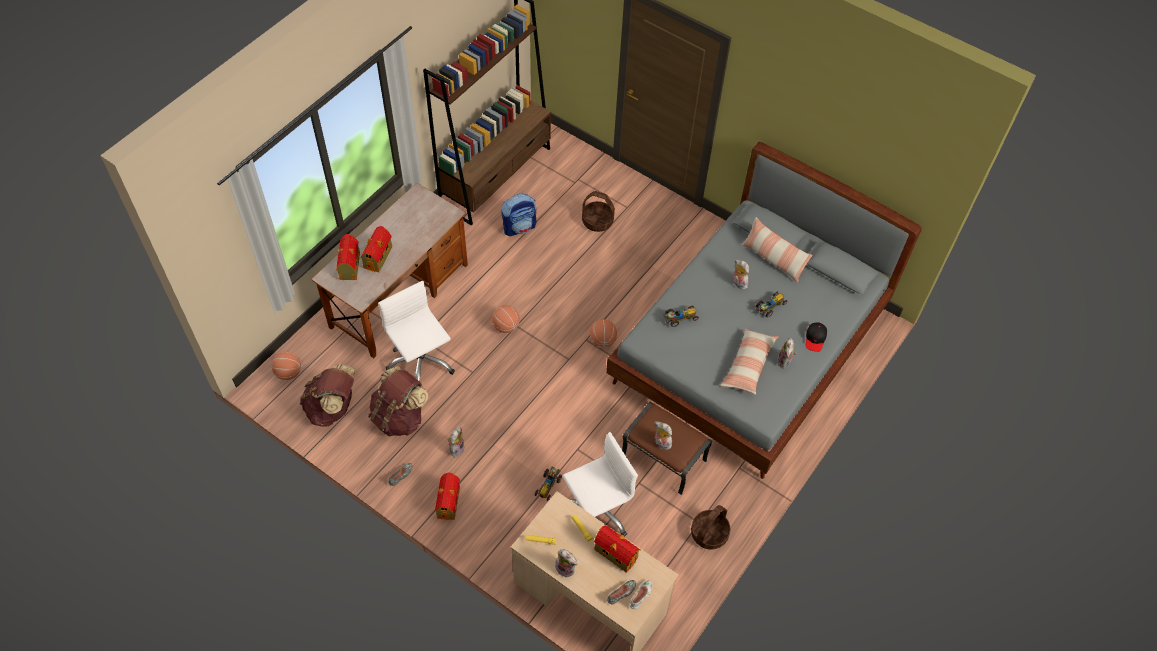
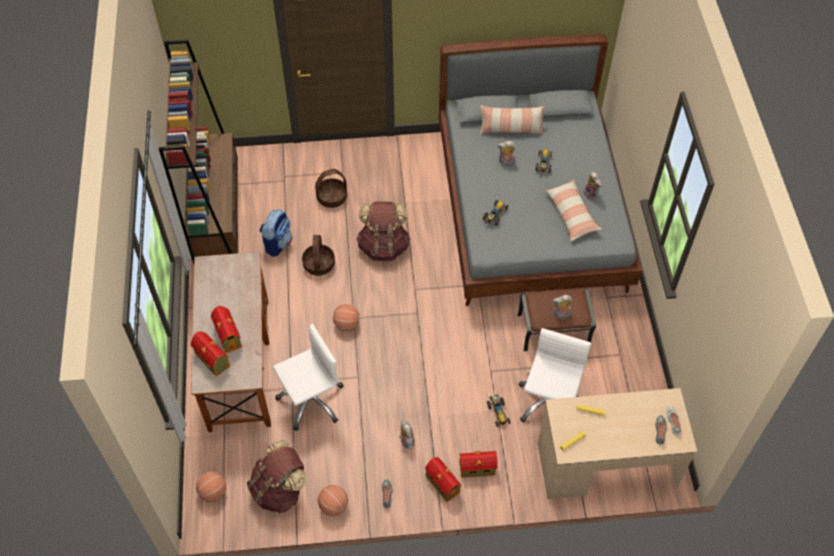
camera: 40 degrees left, 0 degrees up
(399, 417) = (339, 453): brown backpack -> brown backpack (383, 246)
(421, 362) = (311, 400): white office chair -> white office chair turned 135 degrees clockwise
(566, 568) = (608, 446): plush toy -> none
(602, 340) = (427, 281): basketball -> basketball (333, 505)
(615, 553) = (628, 408): toy house -> toy house (476, 468)
(709, 534) = (634, 356): basket -> basket (319, 264)
(815, 339) = (593, 164): black cap -> none

